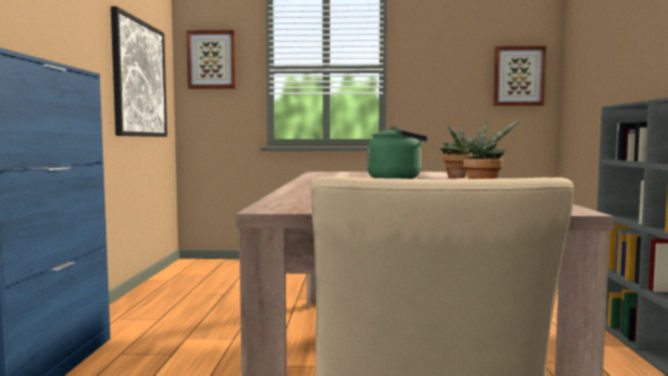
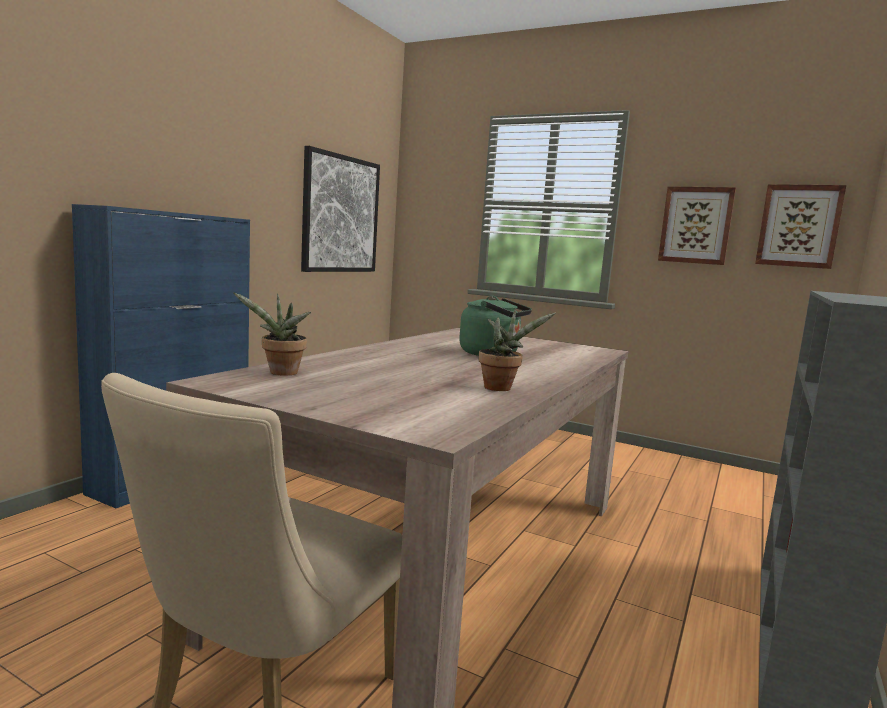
camera: 25 degrees right, 5 degrees up
(212, 60) = (431, 192): picture -> picture (696, 225)
(457, 177) = (569, 361): potted plant -> potted plant (280, 373)

